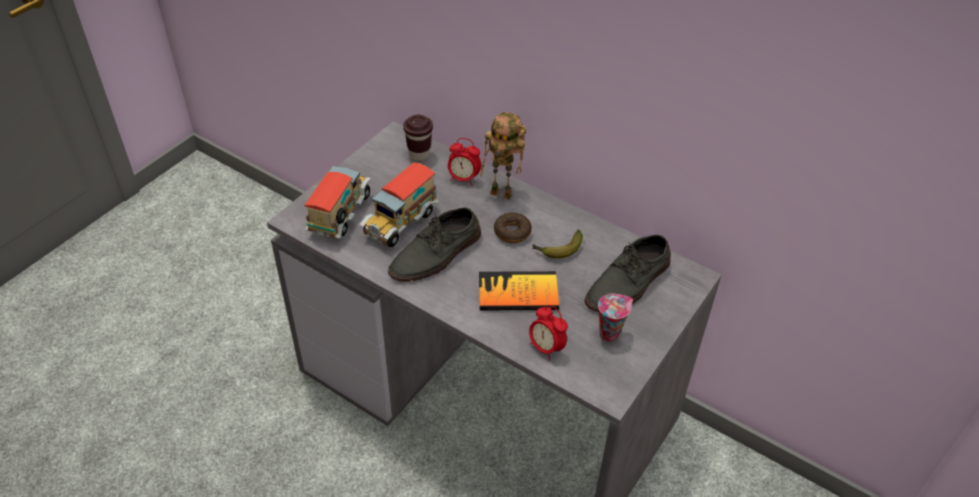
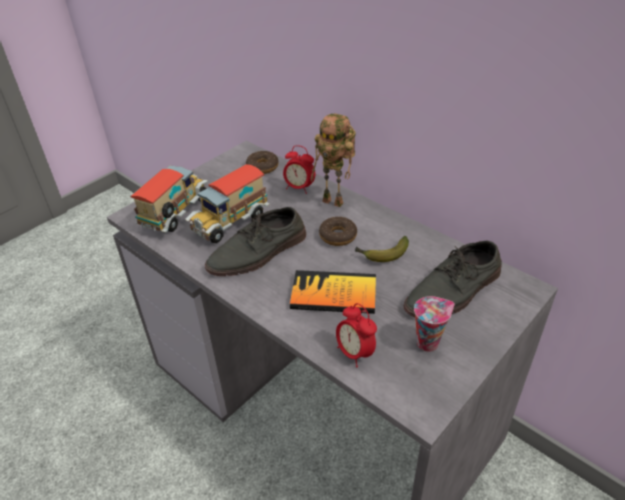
camera: 10 degrees right, 5 degrees down
(419, 154) = (262, 167): brown cup -> donut

